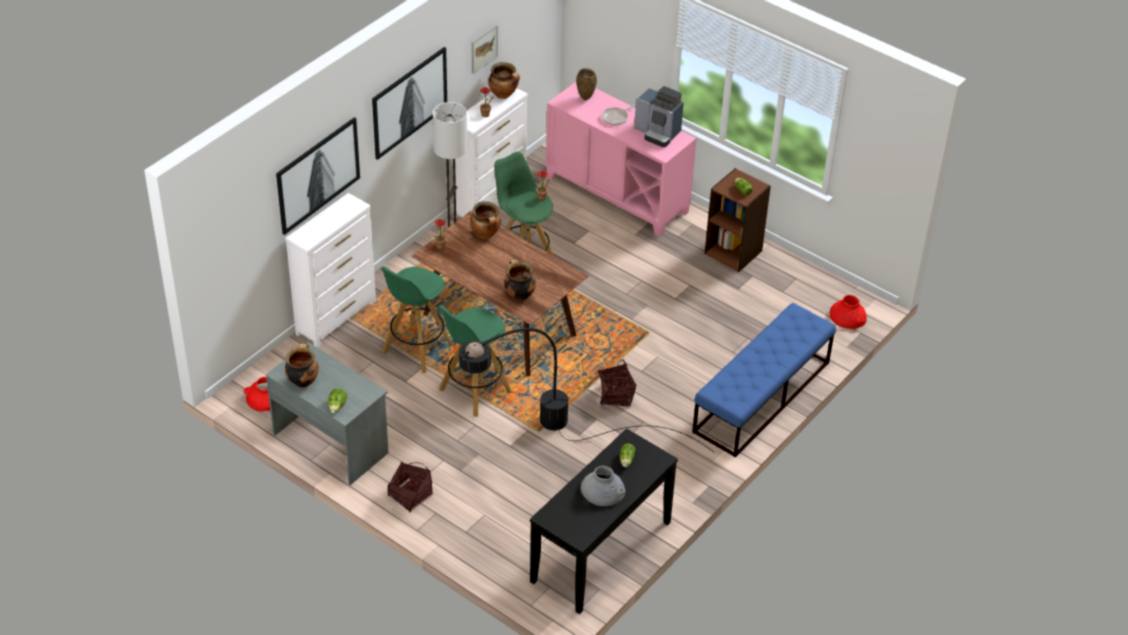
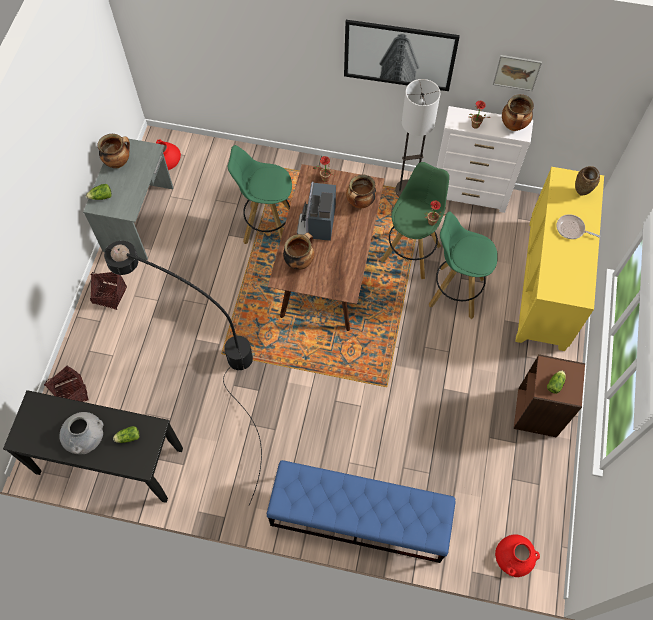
camera: 65 degrees right, 20 degrees up
(317, 174) = (271, 41): picture -> none
(337, 317) = (271, 159): white dresser -> none
(474, 391) = (242, 286): green stool -> green stool (455, 292)
(615, 396) = (294, 393): basket -> basket (71, 393)
(617, 194) = (547, 284): pink cabinet -> yellow cabinet
(657, 133) = (575, 273): coffee machine -> coffee machine (317, 224)

